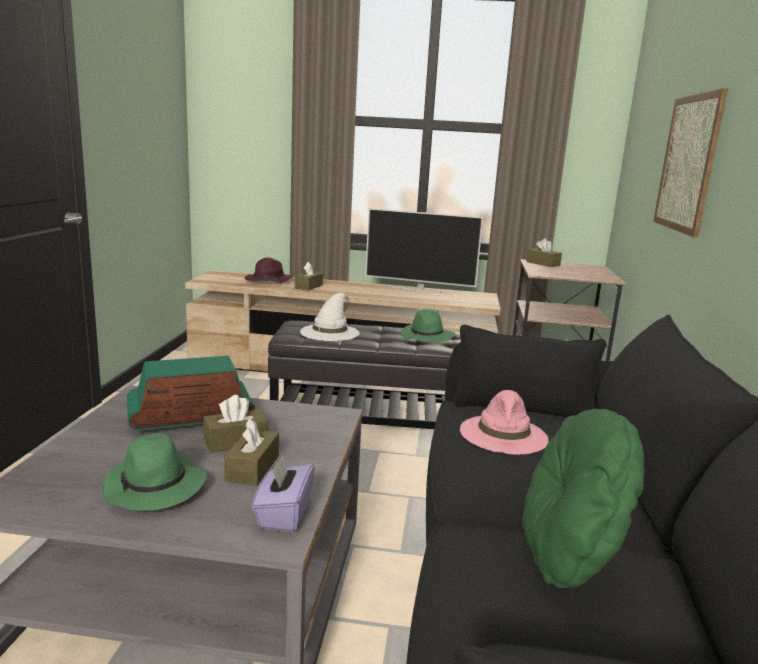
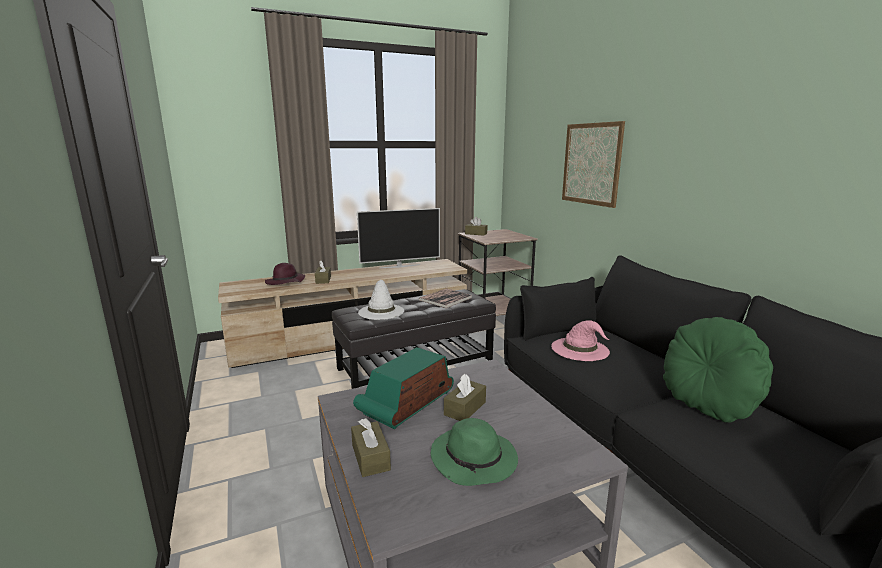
camera: 30 degrees left, 0 degrees up
(252, 468) = (505, 422): brown tissue box -> brown tissue box (370, 457)
(283, 514) = (571, 442): purple tissue box -> none
(427, 337) = (445, 299): green hat -> book

